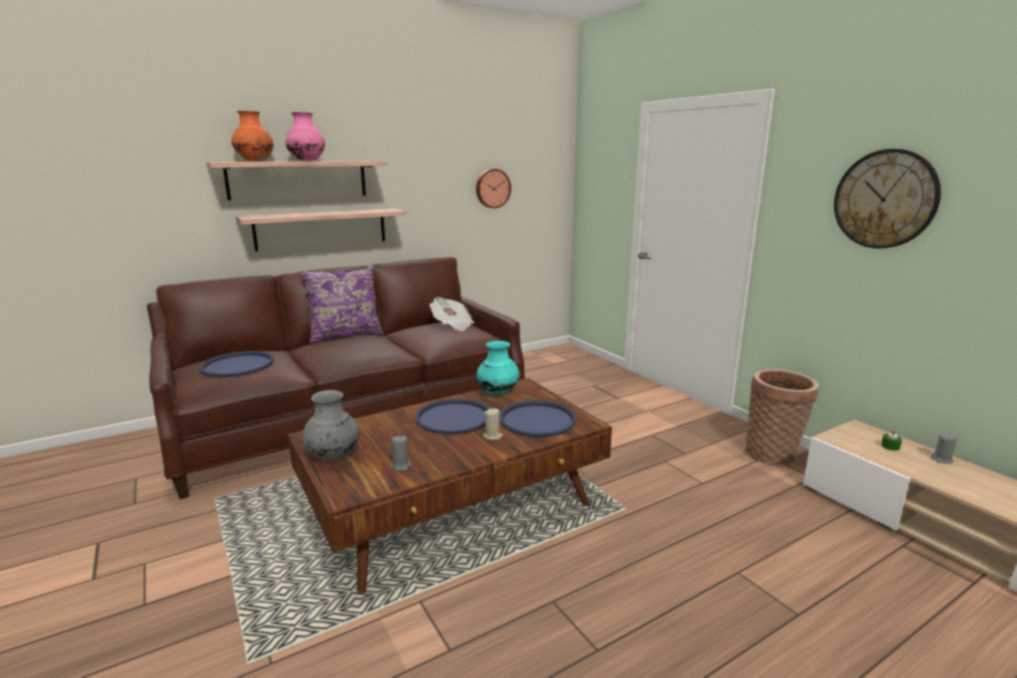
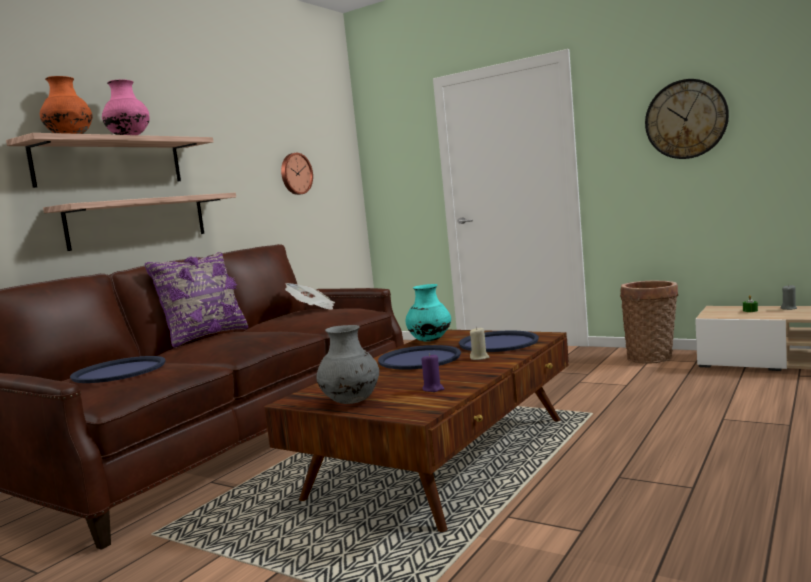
camera: 25 degrees left, 10 degrees down
(401, 466) = (433, 389): grey candle -> purple candle

